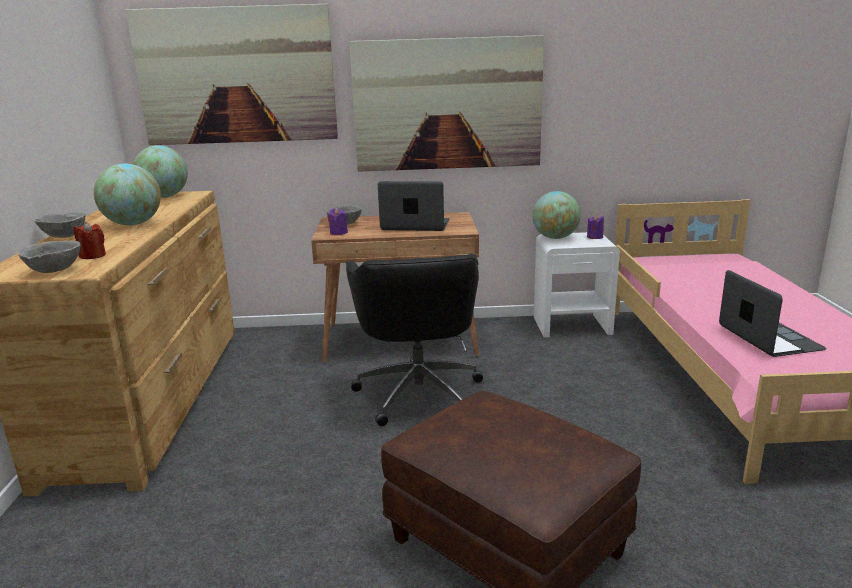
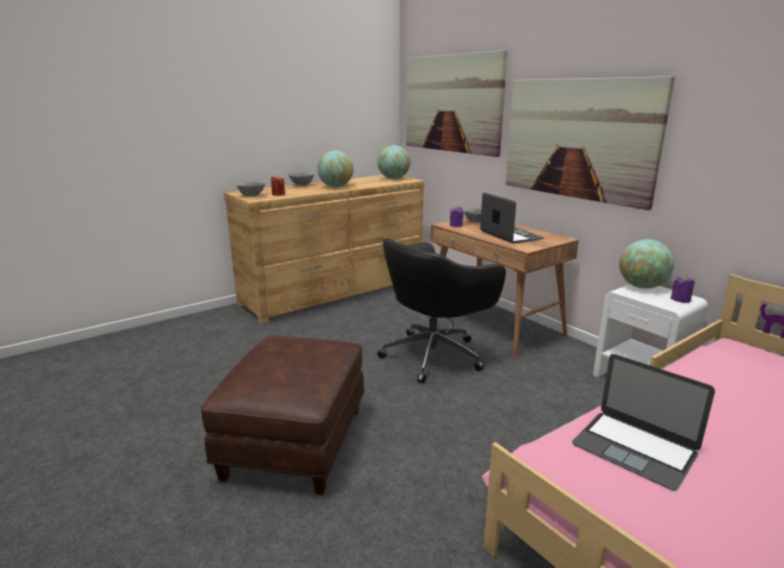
camera: 55 degrees right, 0 degrees up
(769, 337) = (634, 448): laptop -> laptop turned 90 degrees clockwise

